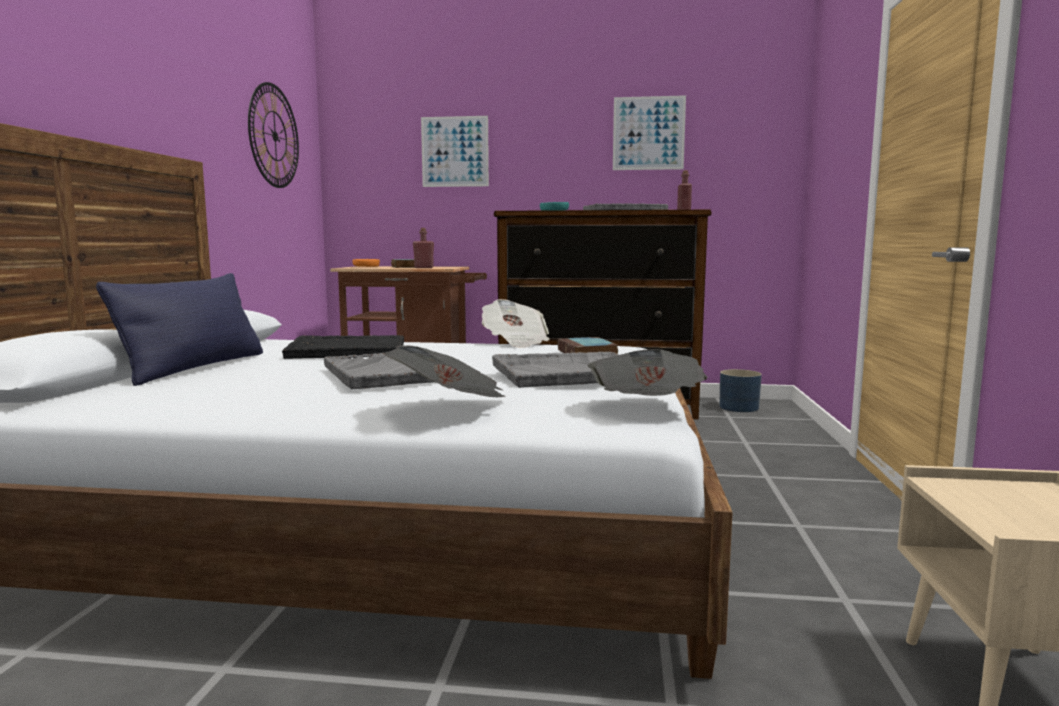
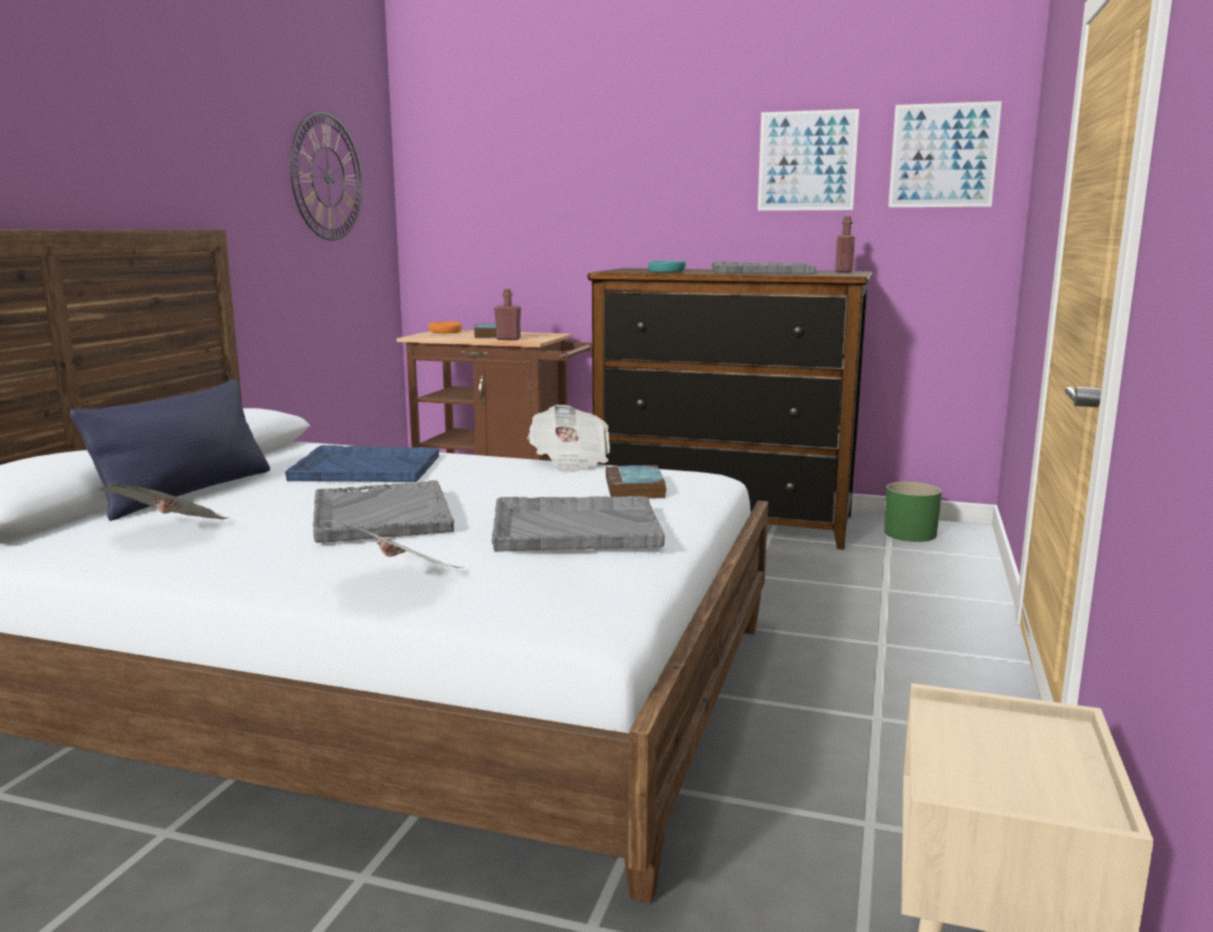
camera: 10 degrees right, 5 degrees up
(346, 350) = (364, 468): black tray -> blue tray
(455, 151) = (556, 185): picture -> picture (943, 155)
(646, 407) = (615, 592): newspaper -> newspaper (173, 533)
(739, 407) = (910, 534): blue planter -> green planter

